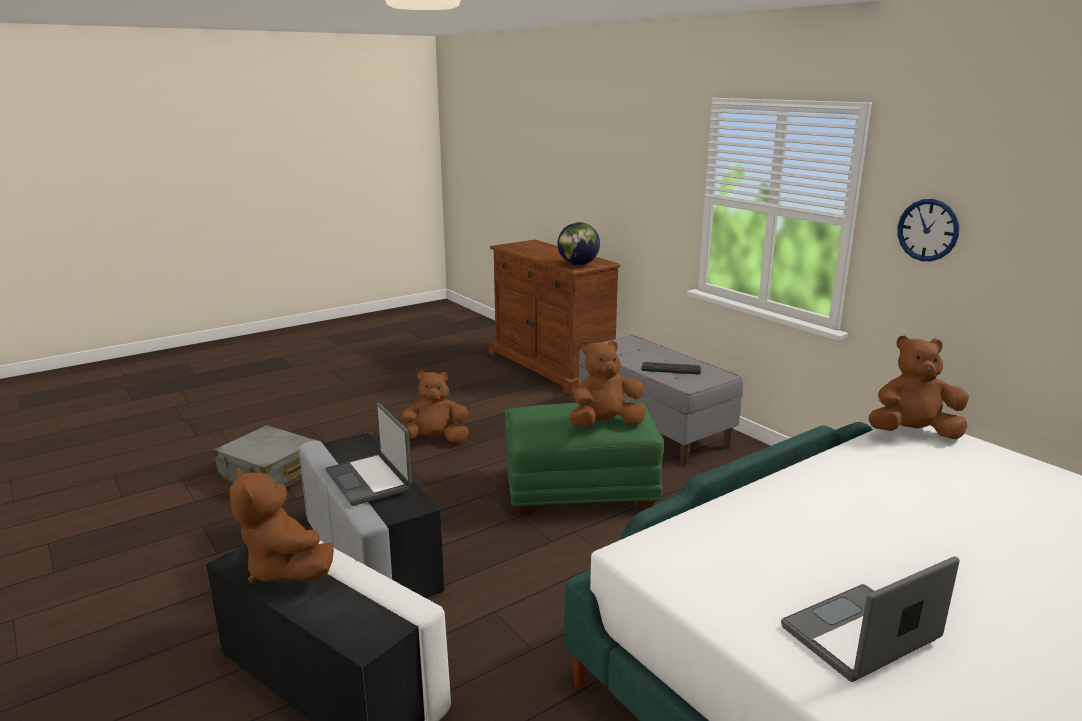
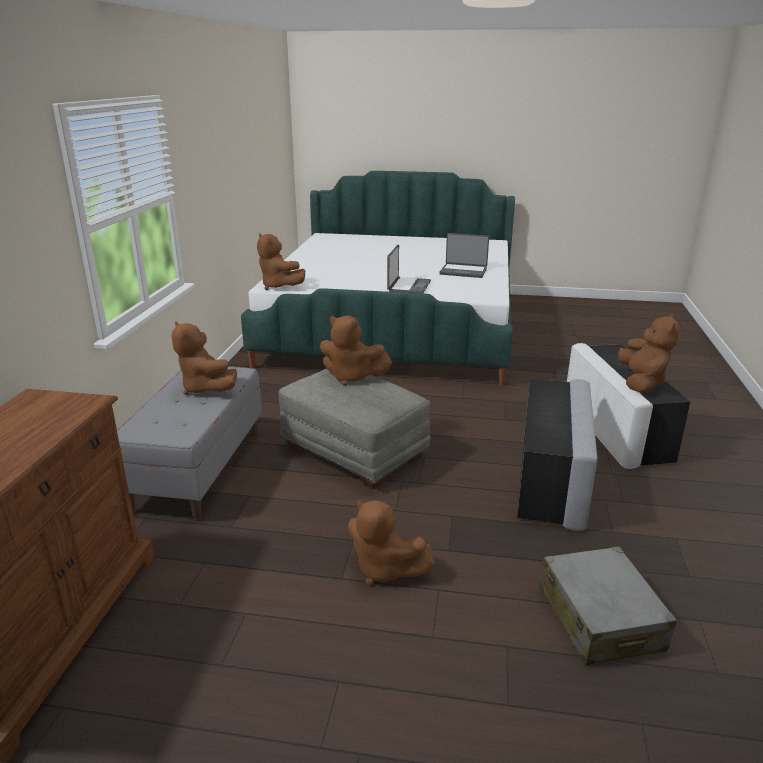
camera: 135 degrees left, 5 degrees up
(370, 480) = (560, 404): laptop -> laptop (408, 287)
(578, 264) = (65, 405): globe -> none
(580, 489) = (353, 453): green ottoman -> grey ottoman
(671, 369) = (205, 388): keyboard -> brown plush toy
(928, 230) = (196, 182): wall clock -> none

